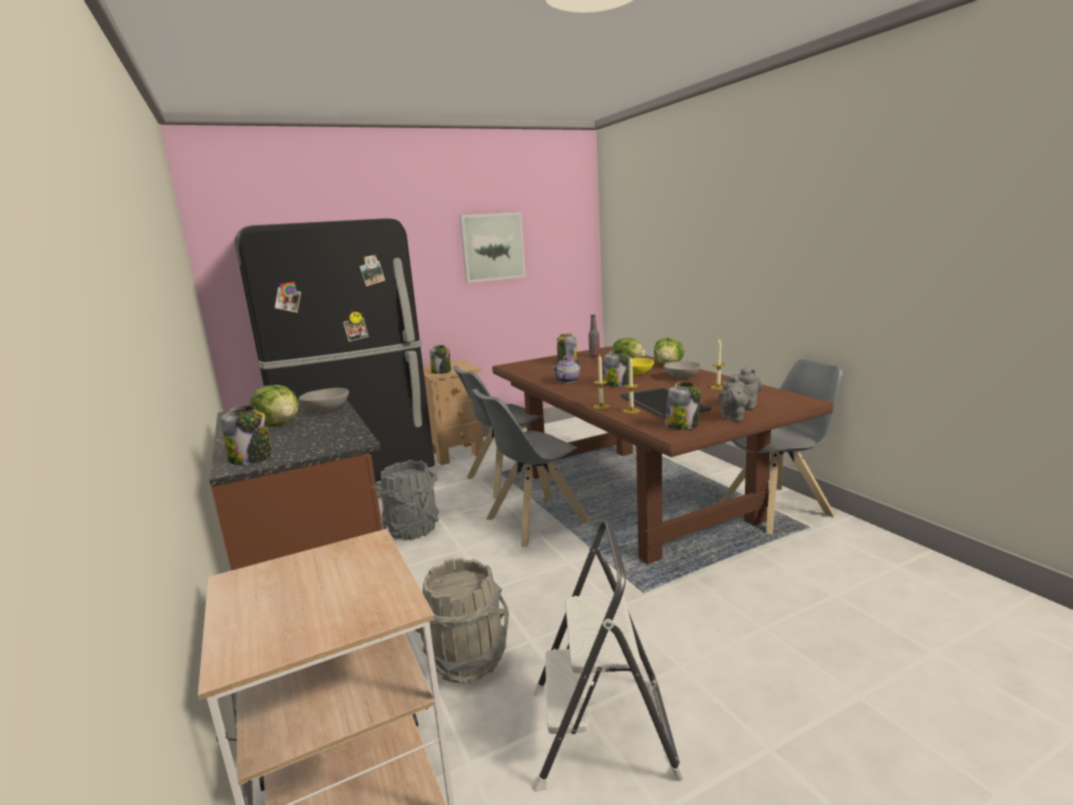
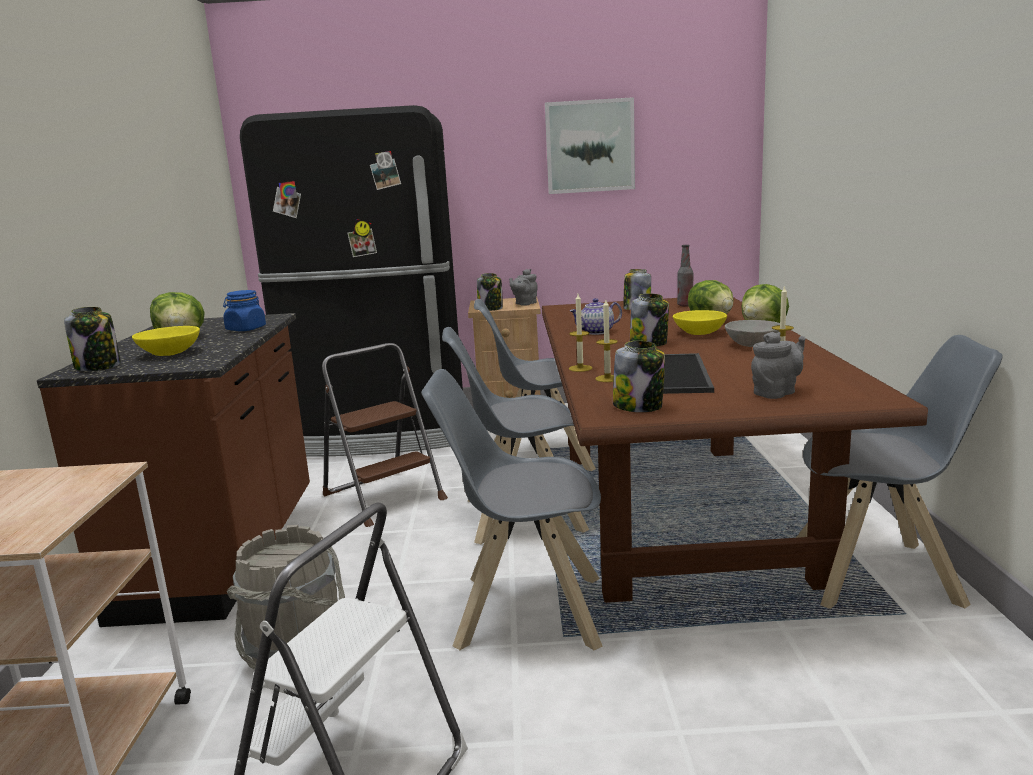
camera: 25 degrees right, 0 degrees up
(300, 438) = (169, 353): none -> yellow bowl
(326, 409) = (246, 329): grey bowl -> blue jar
(412, 529) = (382, 495): grey bucket -> brown step ladder
(602, 583) = (525, 611): none -> grey chair
(732, 417) = (726, 406): grey teapot -> grey teapot (524, 303)

